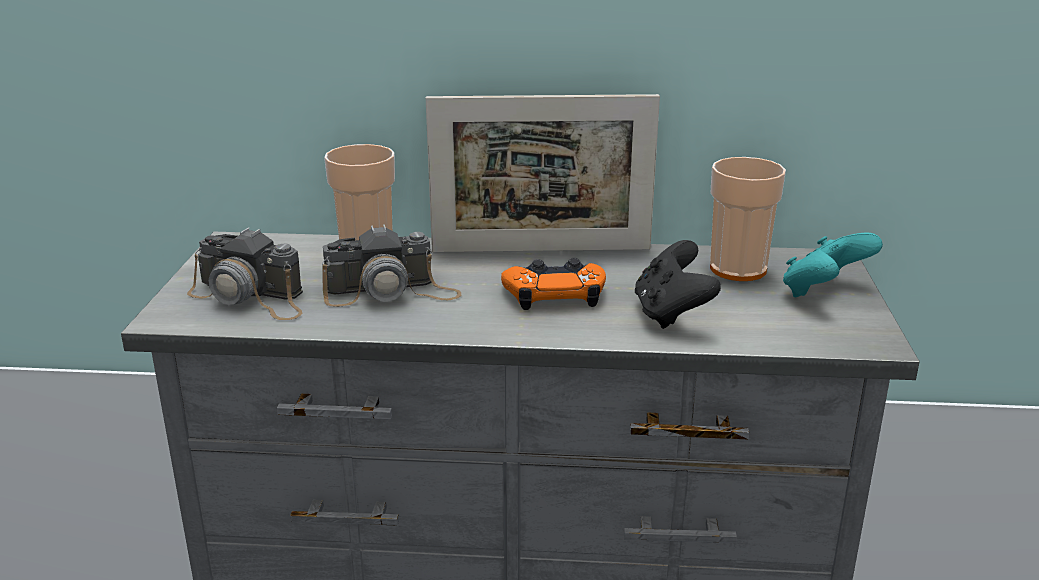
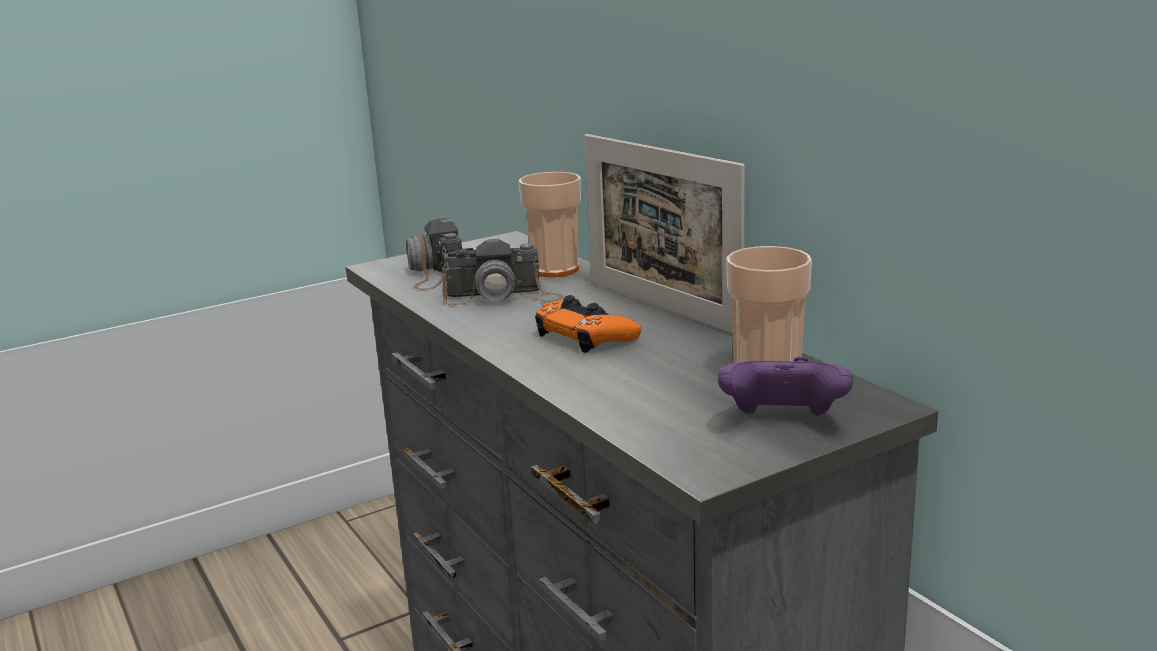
camera: 55 degrees right, 5 degrees down
(391, 292) = (503, 296): camera -> camera turned 45 degrees counterclockwise
(671, 314) = (619, 380): black game controller -> none
(823, 293) = (783, 422): turquoise game controller -> purple game controller

